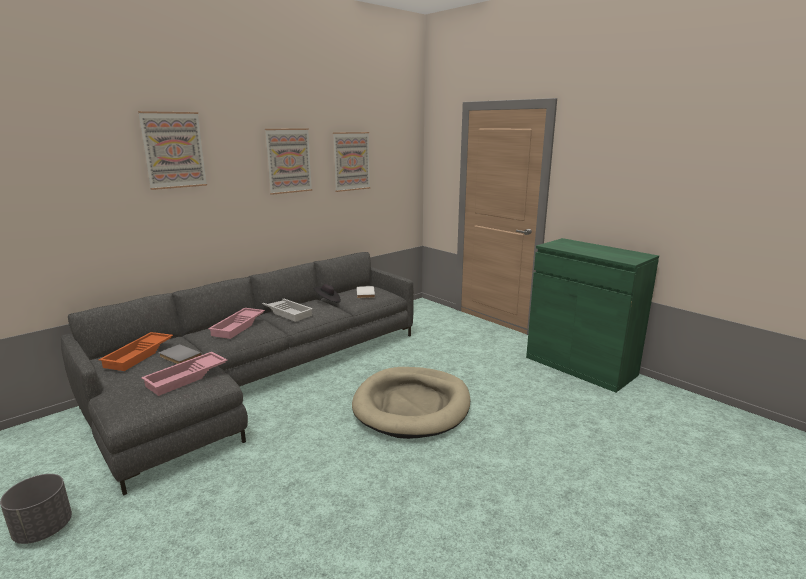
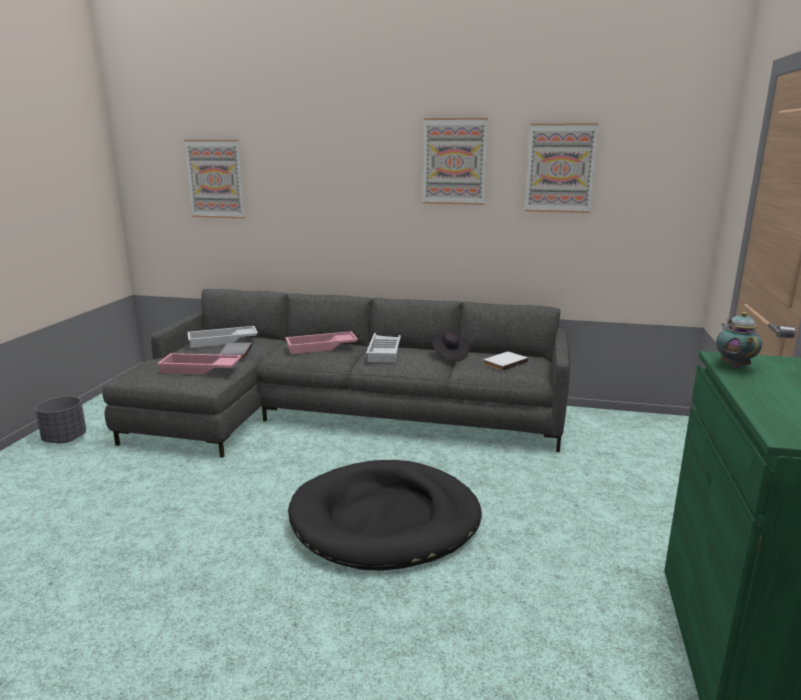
camera: 55 degrees right, 0 degrees up
(139, 355) = (222, 341): orange tray -> white tray
(173, 150) = (316, 142): picture -> picture (215, 179)
(412, 405) = (385, 520): beige dog bed -> black dog bed
(559, 247) = (733, 366): none -> teapot

